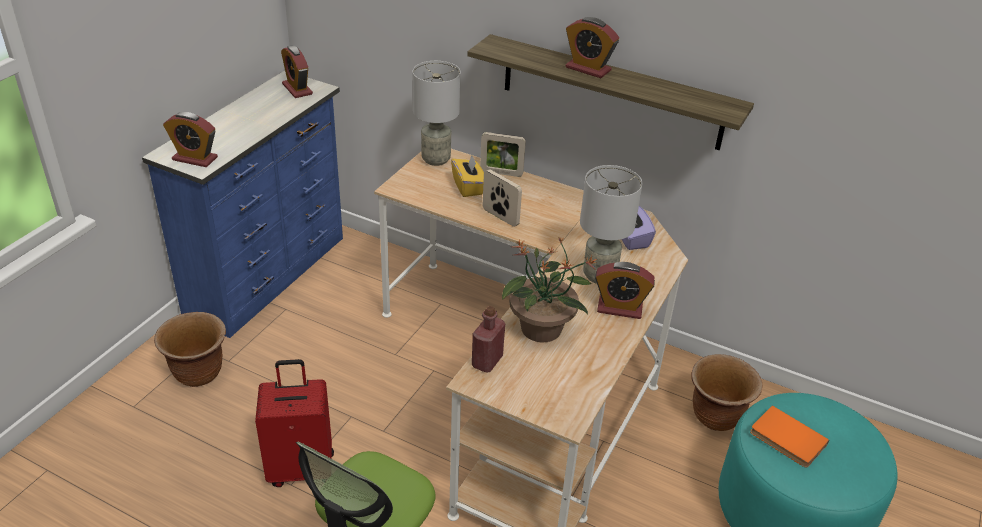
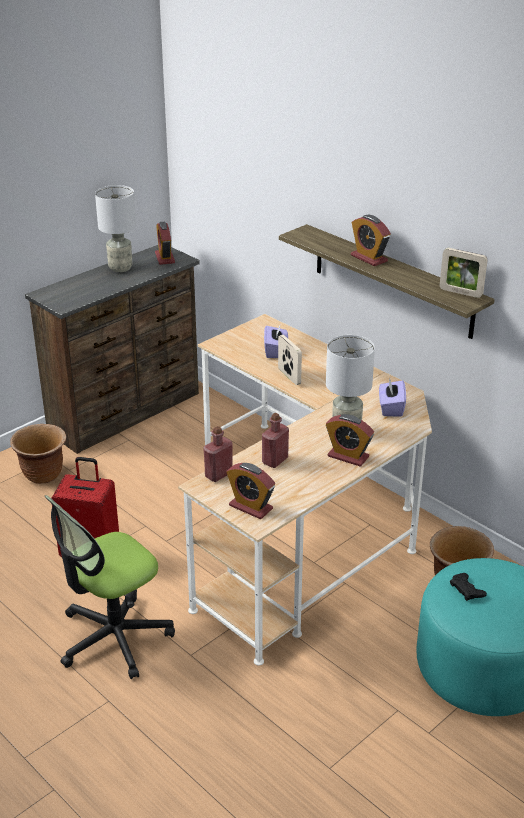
camera: 20 degrees right, 5 degrees down
(195, 159) = (62, 299): alarm clock -> alarm clock (250, 507)
(270, 275) = (127, 413): blue dresser -> brown dresser
(436, 159) = (261, 327): grey table lamp -> grey table lamp (121, 268)
(468, 187) = (276, 351): yellow tissue box -> purple tissue box
(501, 173) = (309, 344): picture frame -> picture frame (460, 292)
(542, 329) = (275, 460): potted plant -> red bottle
(786, 439) = (467, 590): orange book -> black game controller

